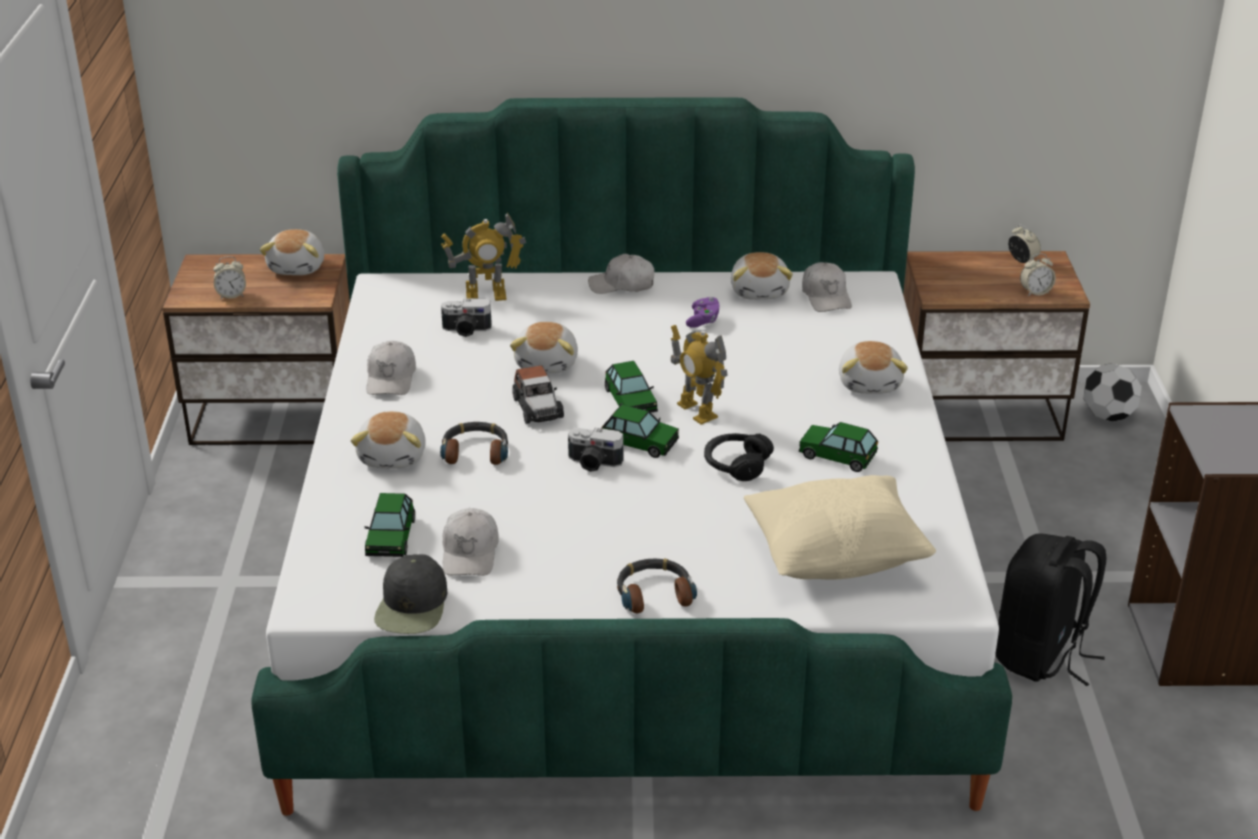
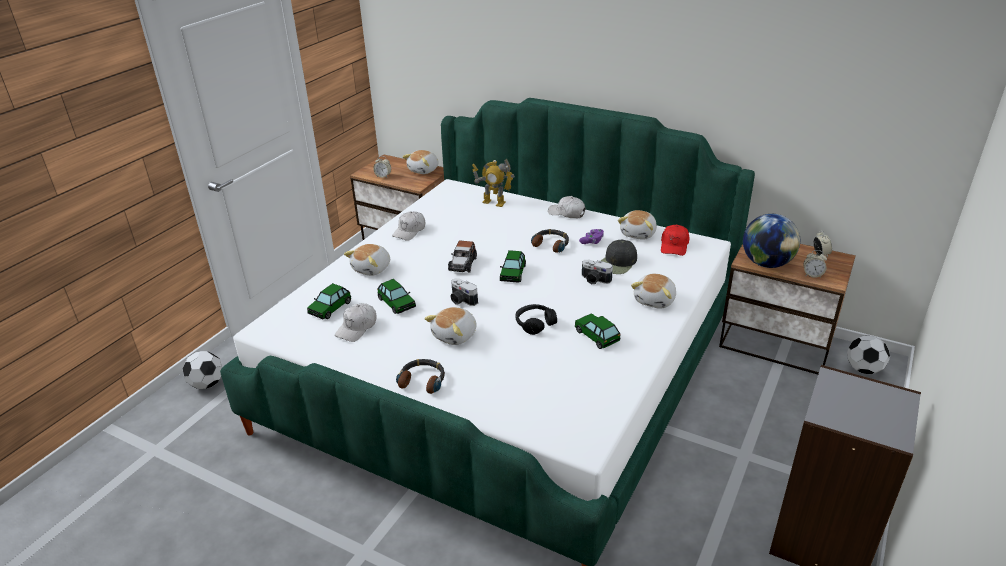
camera: 30 degrees right, 0 degrees up
(121, 766) = (207, 384): none -> football
(412, 606) = (302, 345): black cap -> black cap (617, 263)
(466, 330) = (467, 217): camera -> camera (594, 280)
(476, 451) = (411, 277): headphones -> headphones (551, 244)
(548, 363) = (490, 243): plush toy -> plush toy (455, 335)
(640, 442) = (495, 296): toy car -> toy car (396, 303)
(696, 411) = (542, 288): toy robot -> none
(826, 296) = (674, 245): white cap -> red cap
(836, 557) = (540, 394): beige pillow -> none
(966, 291) = (766, 263): none -> globe
(1041, 655) = (703, 503): black backpack -> none

